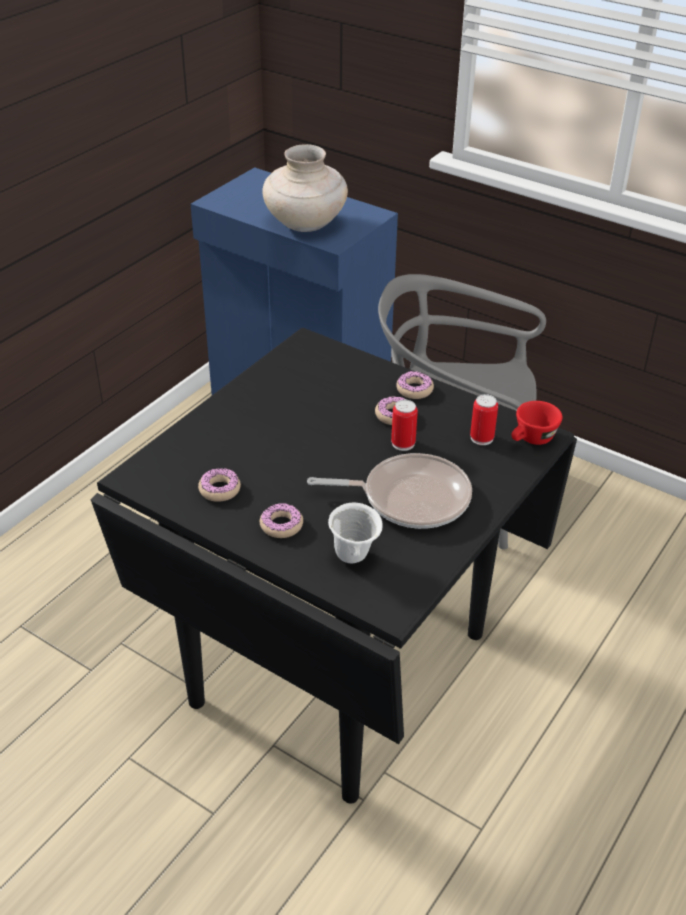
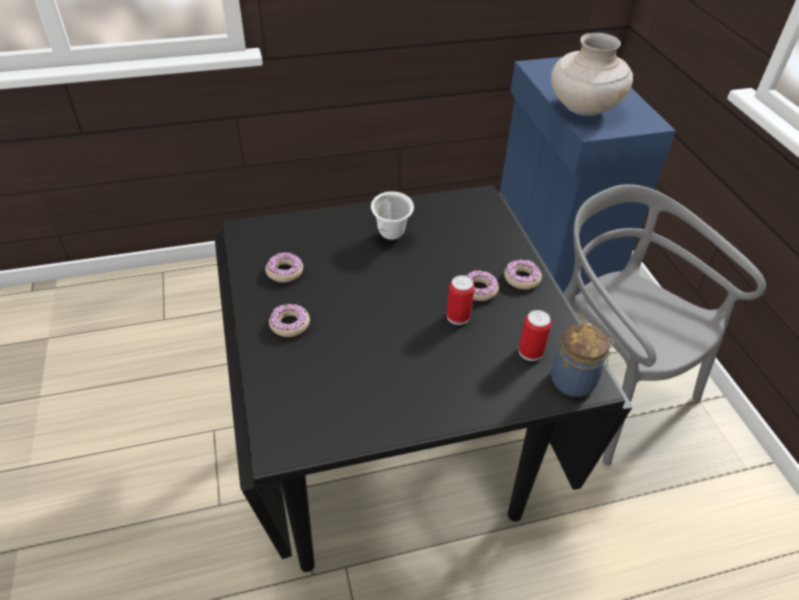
camera: 40 degrees right, 5 degrees up
(354, 558) = (305, 385): white mug -> white mug (391, 237)
(409, 498) = (407, 364): frying pan -> none
(531, 440) = (575, 381): red cup -> jar

